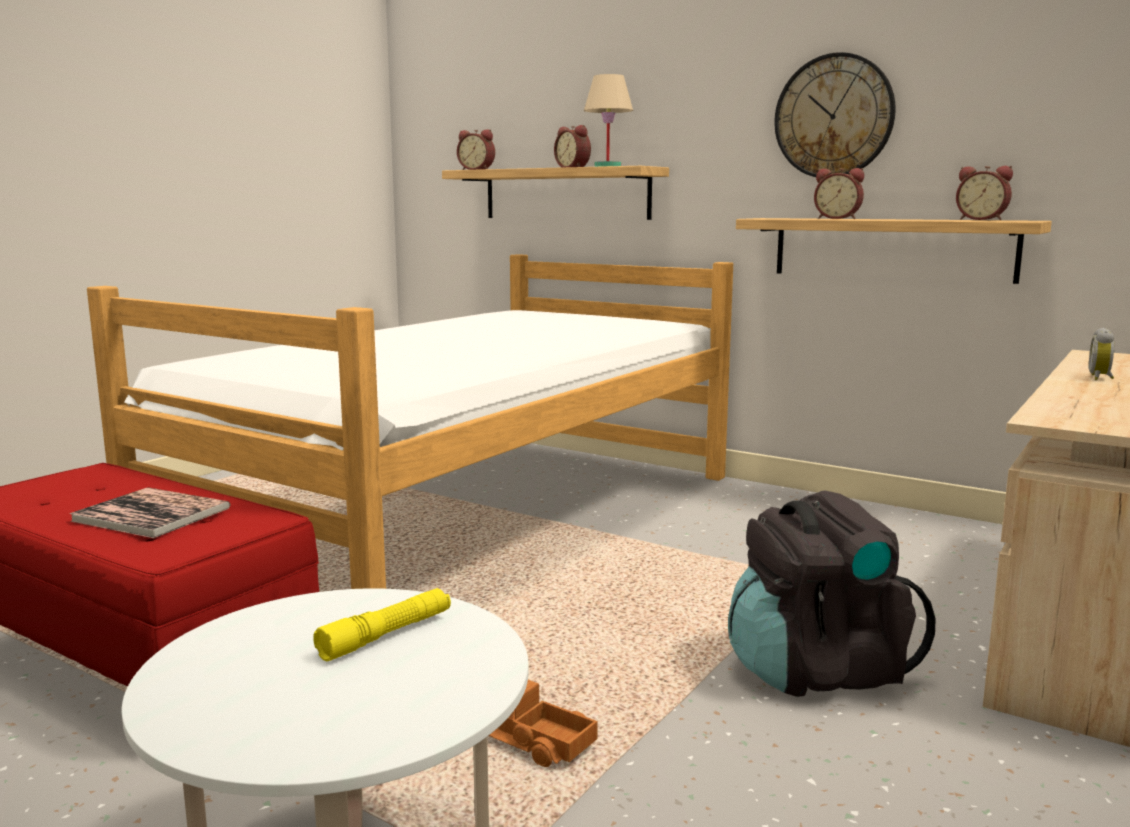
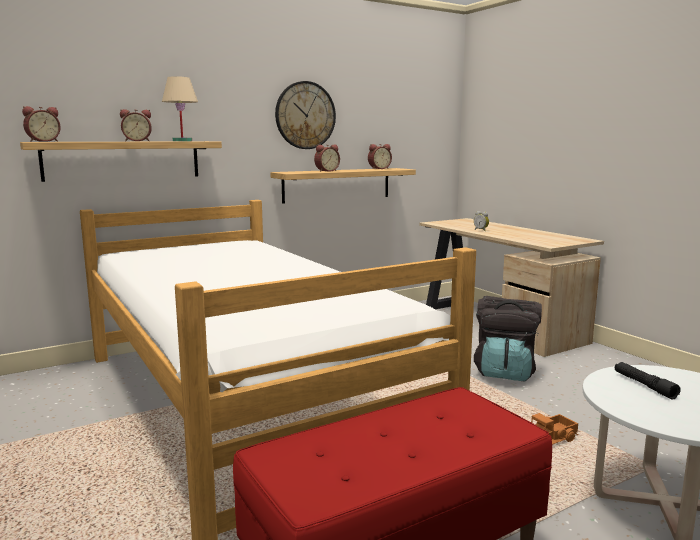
camera: 65 degrees left, 0 degrees up
(152, 514) = (425, 430): book -> none
(386, 635) = (644, 385): yellow flashlight -> black flashlight

